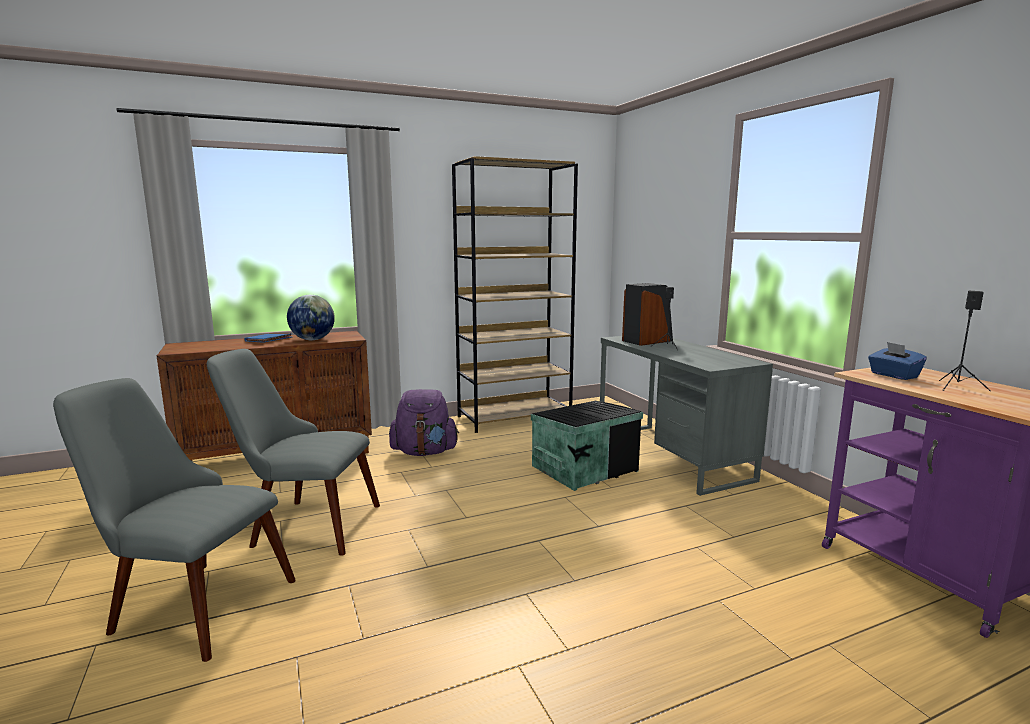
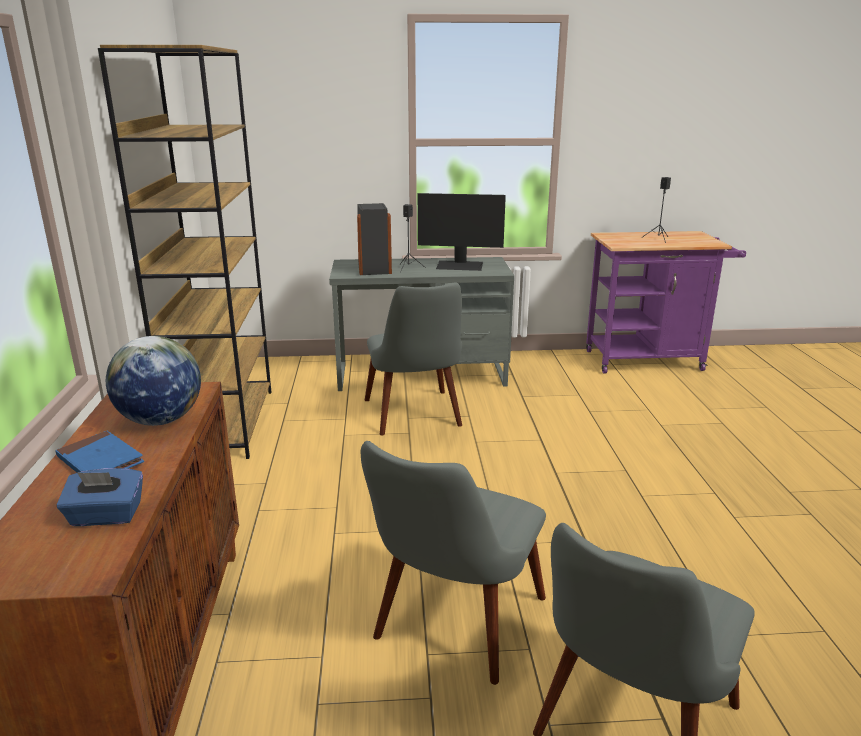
camera: 70 degrees left, 10 degrees up
(424, 452) = (282, 506): purple backpack -> none
(582, 468) = (416, 418): black storage box -> grey chair
(705, 356) = (460, 266): none -> monitor
(893, 375) = (626, 241): blue tissue box -> blue tissue box (106, 516)

